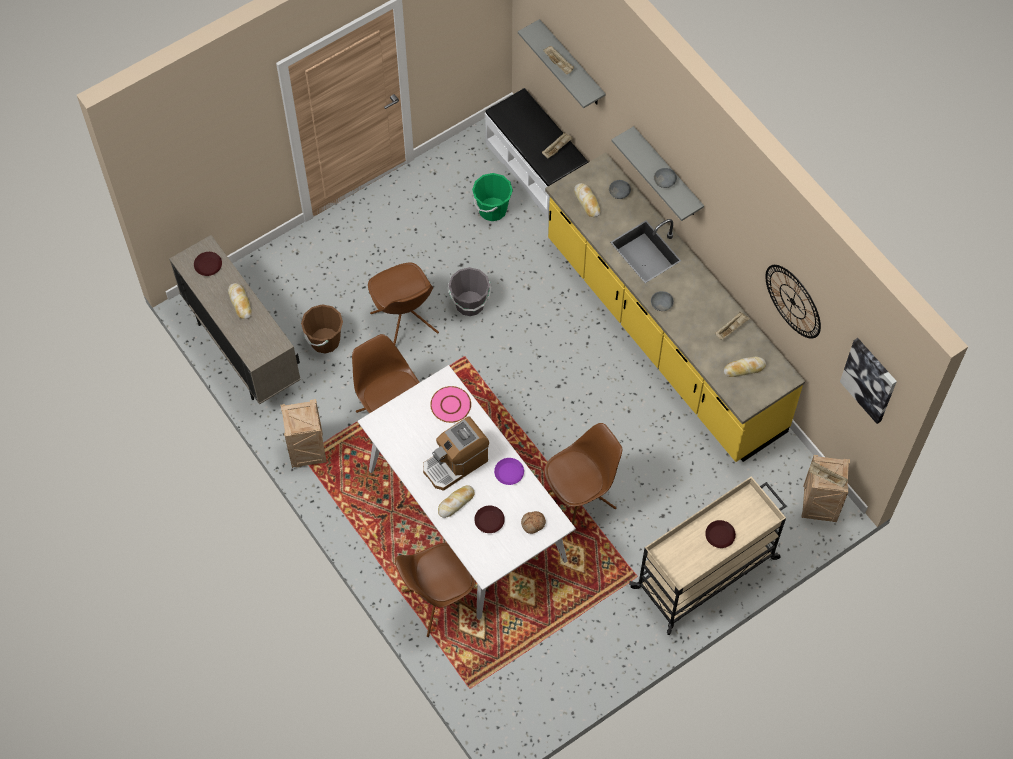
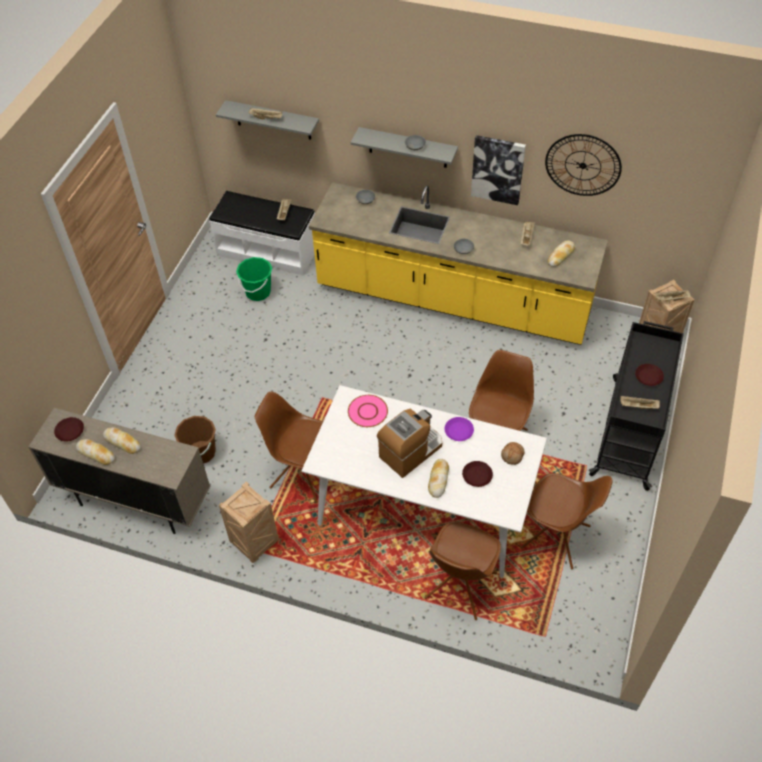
camera: 35 degrees left, 10 degrees down
(404, 324) = (256, 403): brown chair -> brown chair (557, 538)
(455, 463) = (410, 451): coffee machine -> coffee machine turned 150 degrees counterclockwise
(469, 304) = (295, 360): grey bucket -> none
(587, 202) = (348, 218): bread -> bread (96, 454)
(683, 555) = (638, 406): none -> beige tray
(707, 572) = (629, 430): beige cart -> black cart
(869, 380) = (690, 177): picture -> picture (498, 169)

